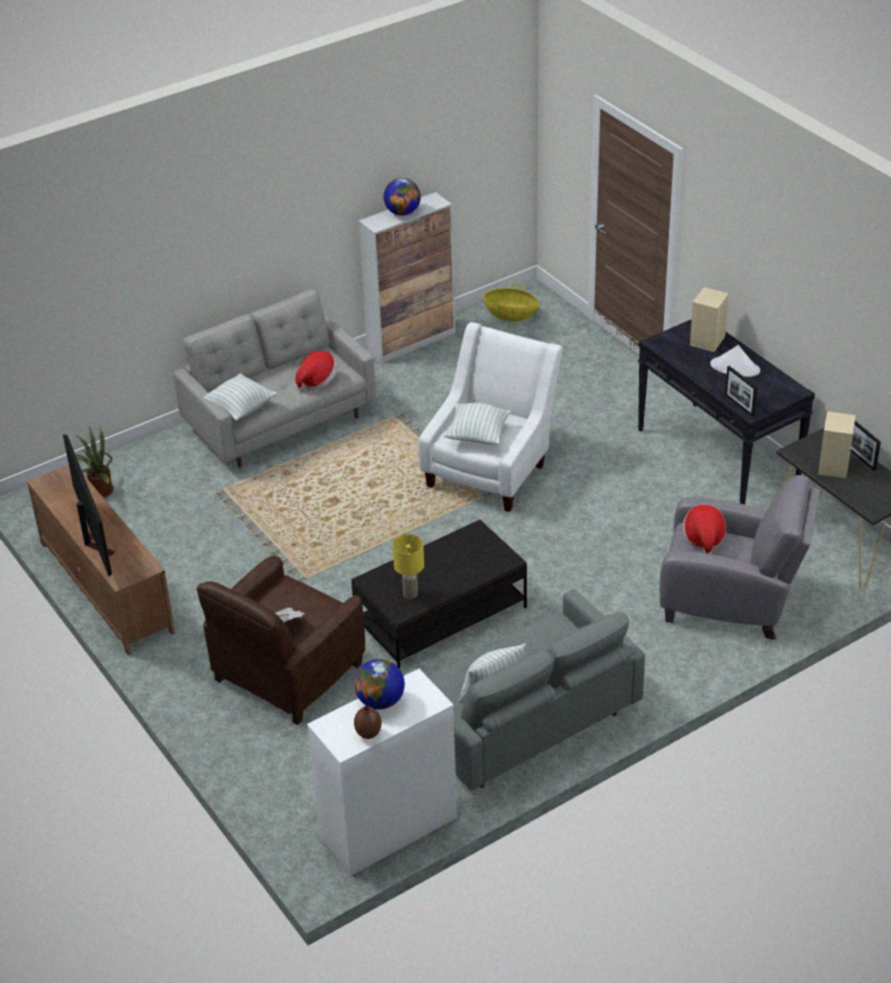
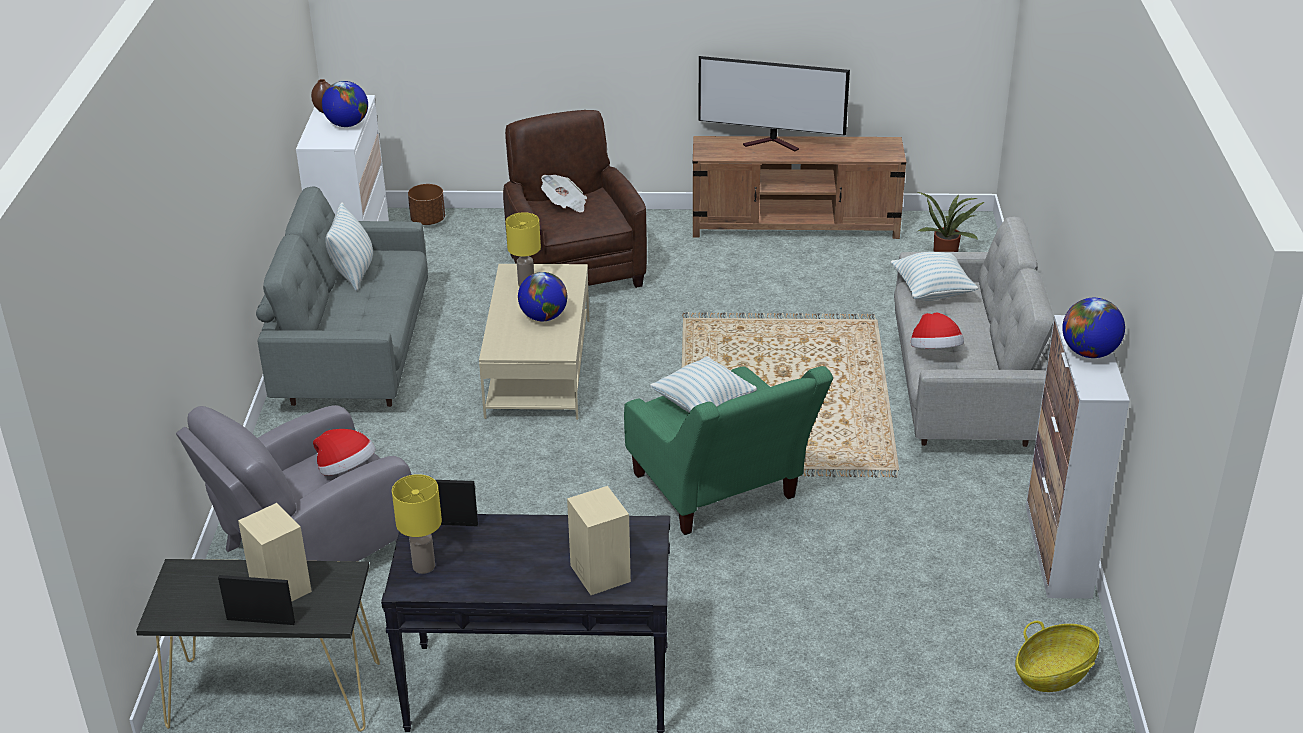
camera: 125 degrees right, 5 degrees down
(285, 817) = (428, 221): none -> brown planter
(441, 616) = (538, 367): black coffee table -> beige coffee table
(444, 561) = (543, 317): none -> globe
(492, 468) = (722, 496): white armchair -> green armchair
(735, 368) = (515, 563): white hat -> none
(775, 394) = (424, 566): none -> yellow table lamp

